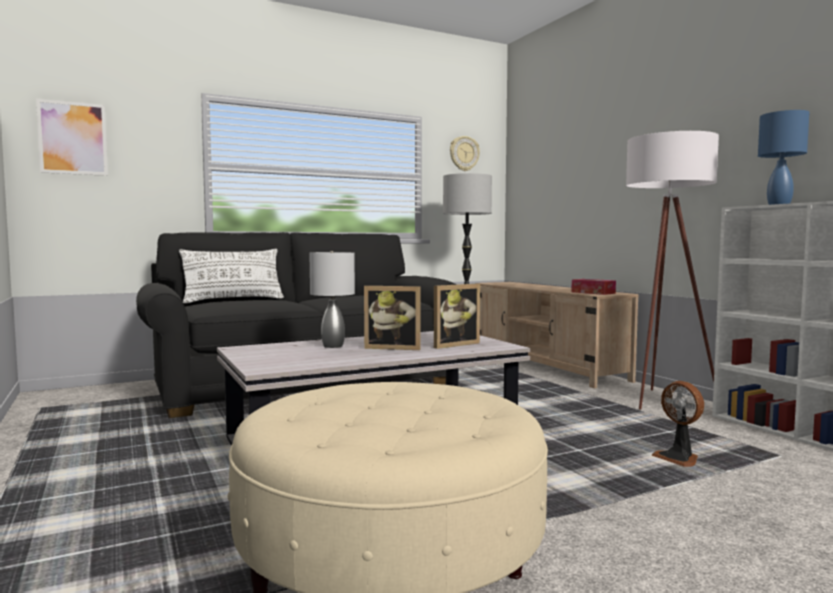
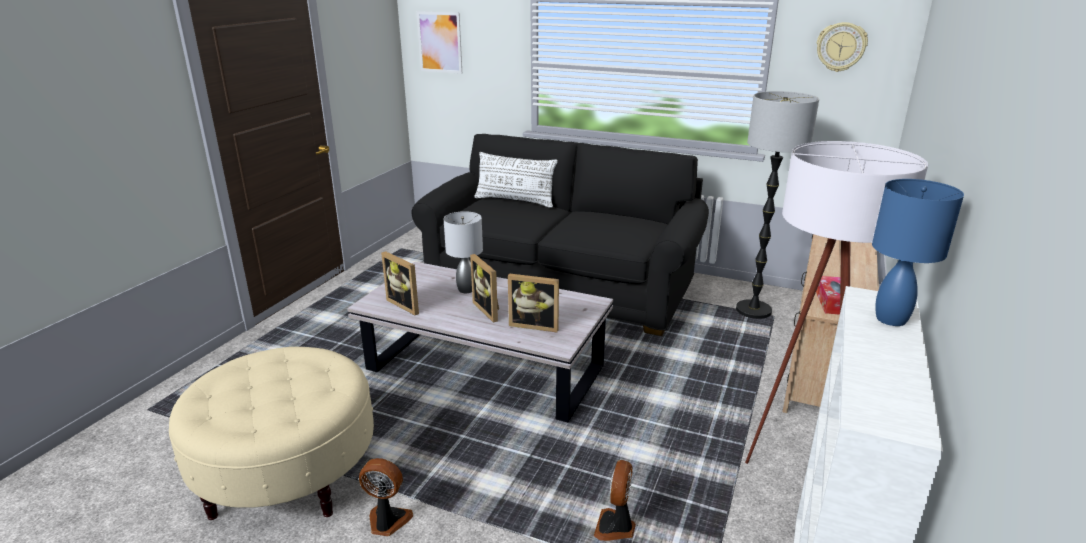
camera: 50 degrees right, 20 degrees up
(307, 361) = (407, 305): none -> picture frame
(572, 543) = (387, 522): none -> fan

